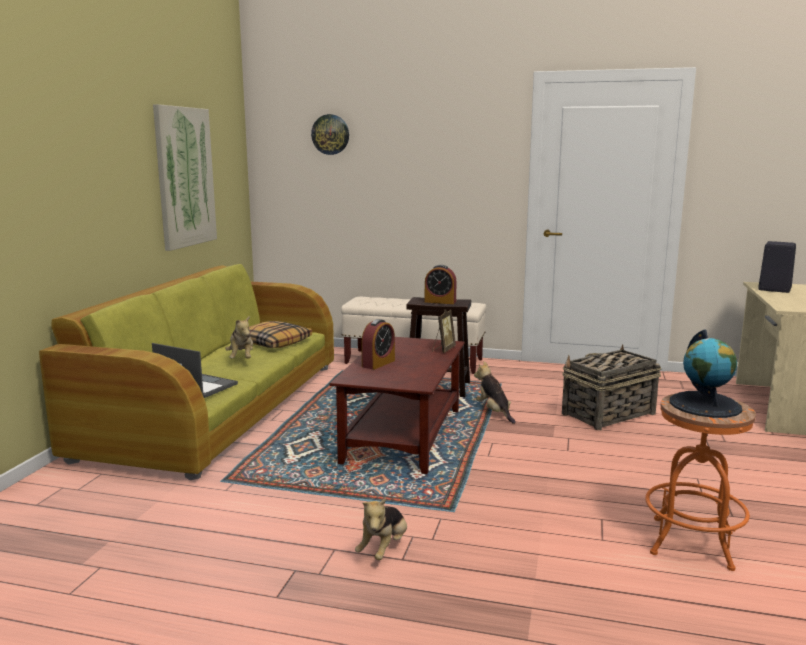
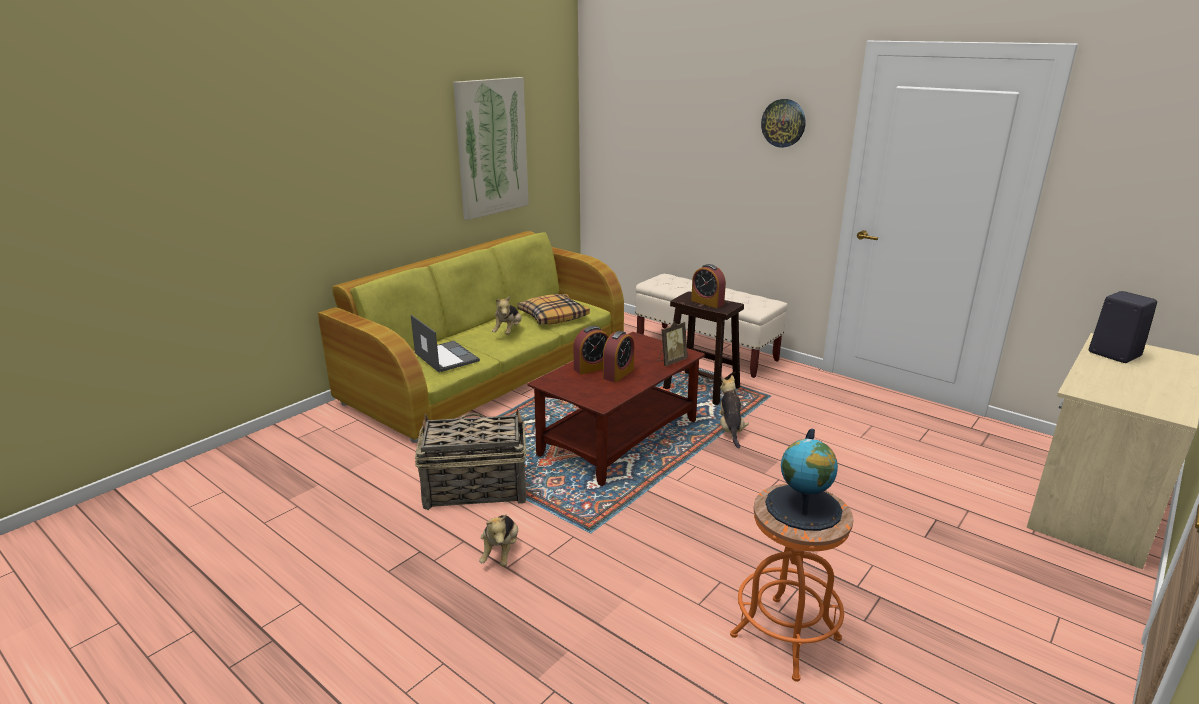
camera: 25 degrees right, 10 degrees up
(330, 134) = (652, 100): wall clock -> wall clock (783, 123)
(383, 549) = (501, 552): plush toy -> plush toy turned 45 degrees counterclockwise
(408, 364) = (618, 374): none -> alarm clock
(607, 414) = (851, 459): basket -> basket (474, 489)

